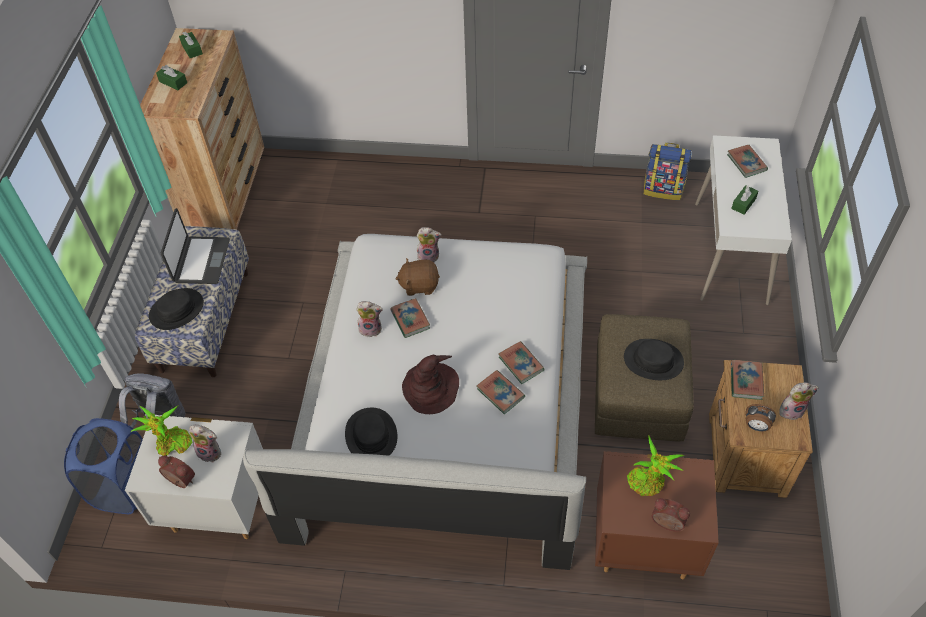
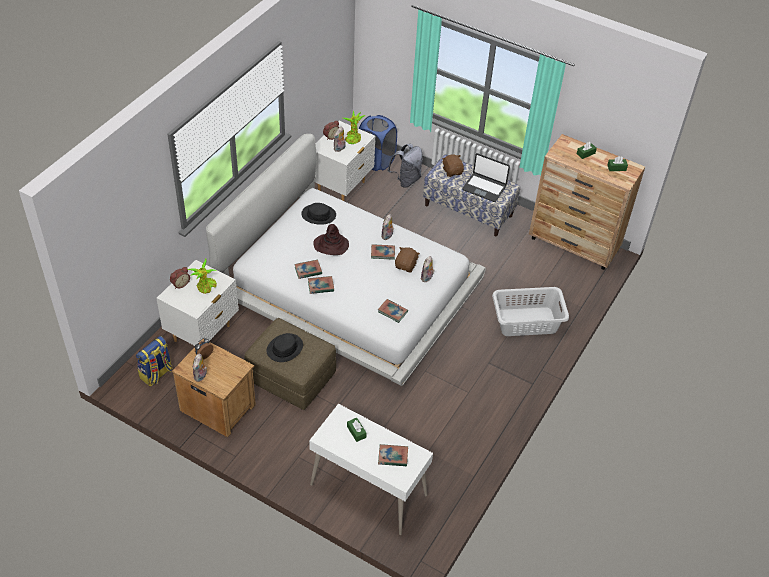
camera: 110 degrees right, 5 degrees down
(177, 310) = (452, 171): black hat -> brown plush toy
(392, 198) = (527, 322): none -> grey laundry basket
(643, 546) = (202, 333): brown nightstand -> white nightstand
(663, 189) = (453, 483): backpack -> backpack (156, 374)
(746, 381) = (233, 366): book -> book (392, 312)

